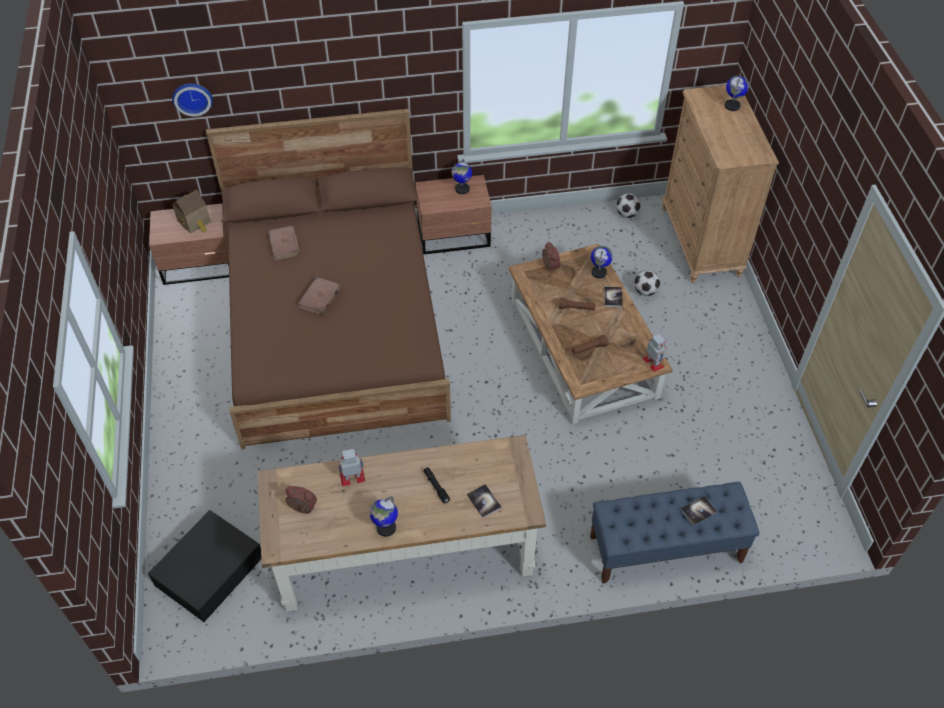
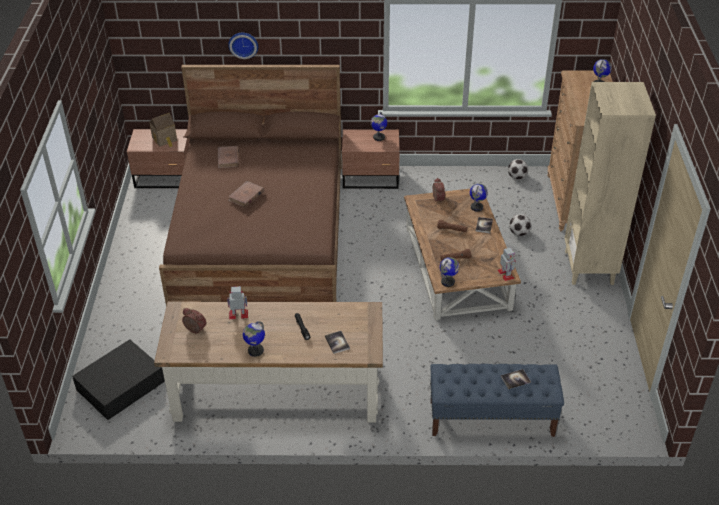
camera: 10 degrees right, 10 degrees down
(192, 97) = (174, 37): wall clock -> wall clock (243, 44)
(587, 382) = (448, 282): none -> globe
(735, 328) = (589, 268): none -> beige bookcase

